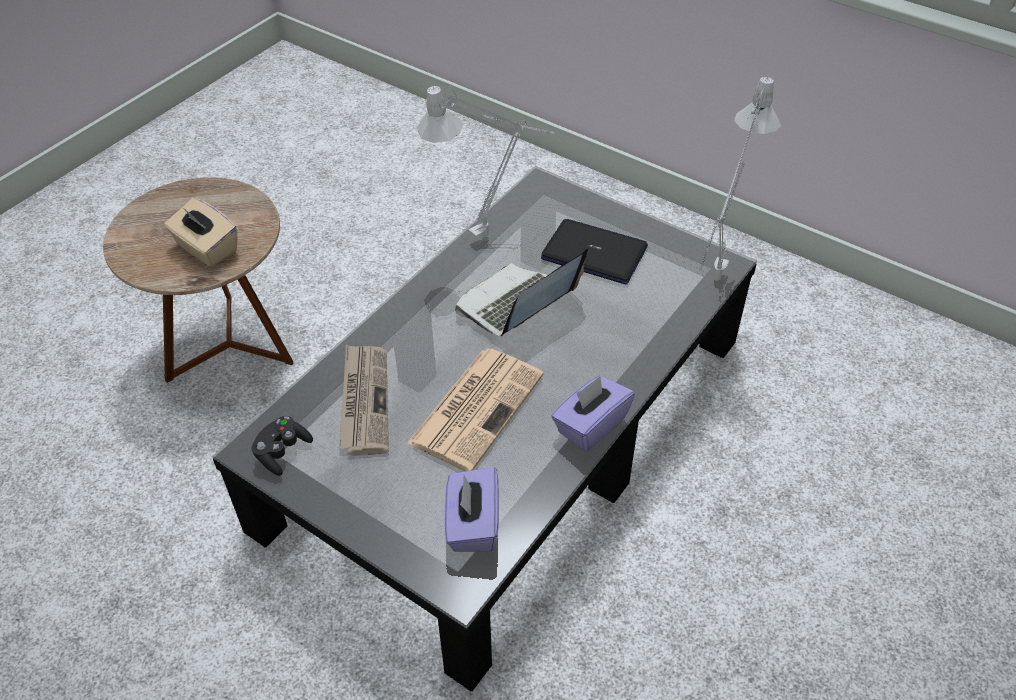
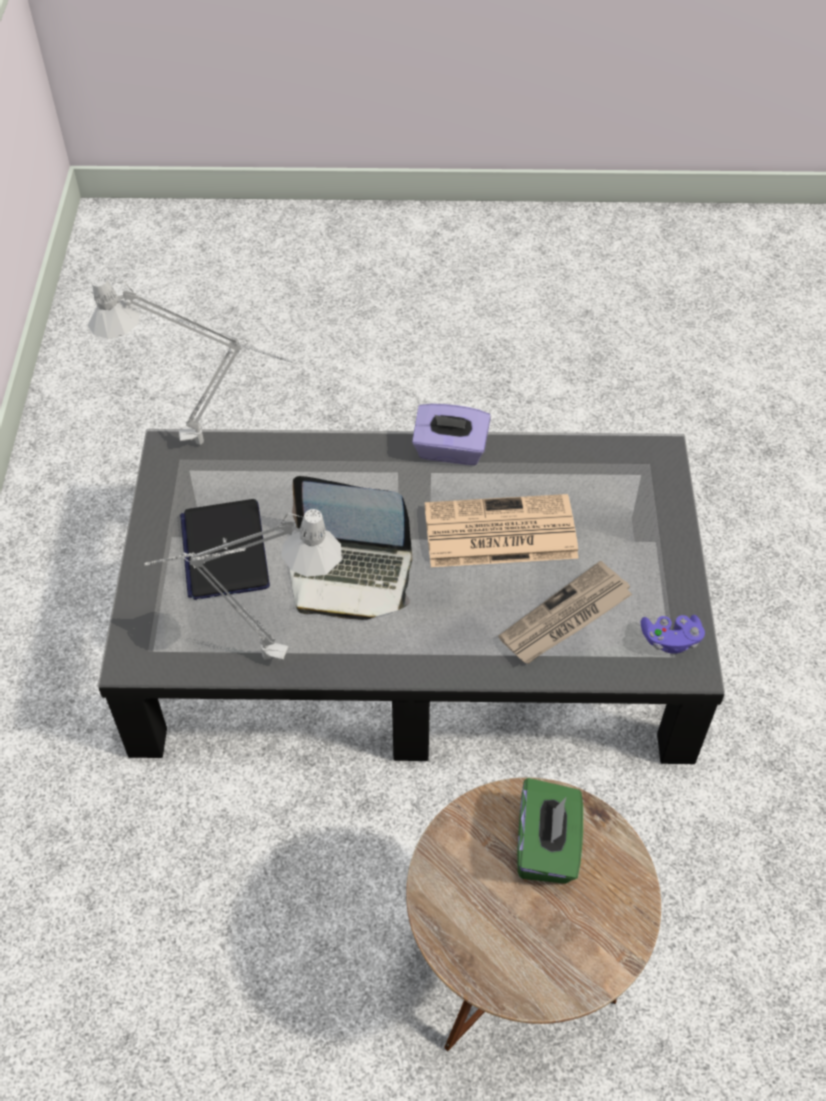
camera: 125 degrees left, 5 degrees up
(206, 249) = (547, 846): beige tissue box -> green tissue box
(282, 452) = (670, 640): black game controller -> purple game controller
(472, 525) = (608, 472): purple tissue box -> none

